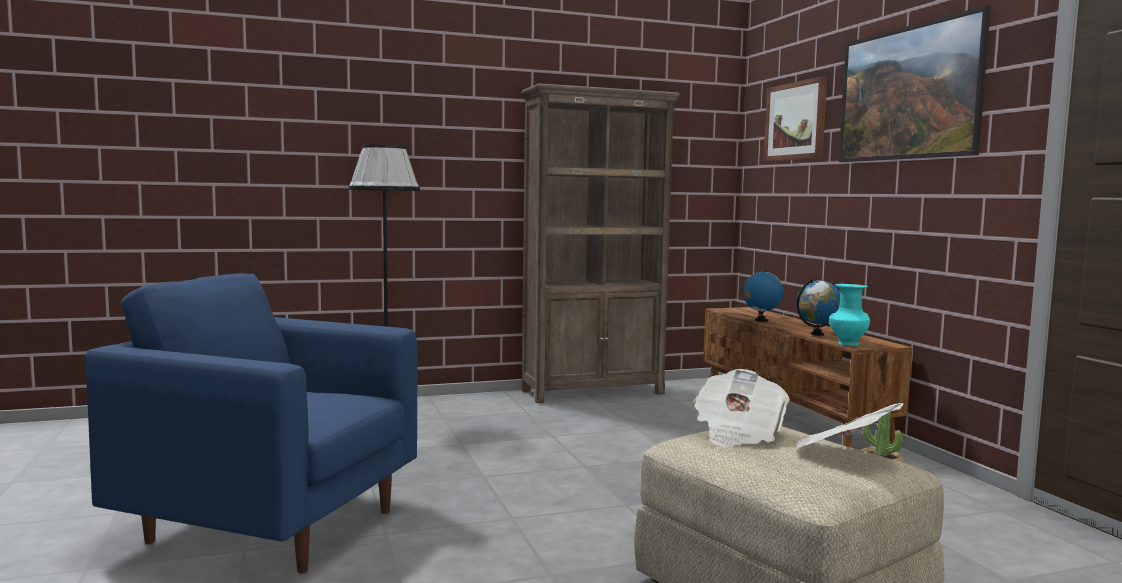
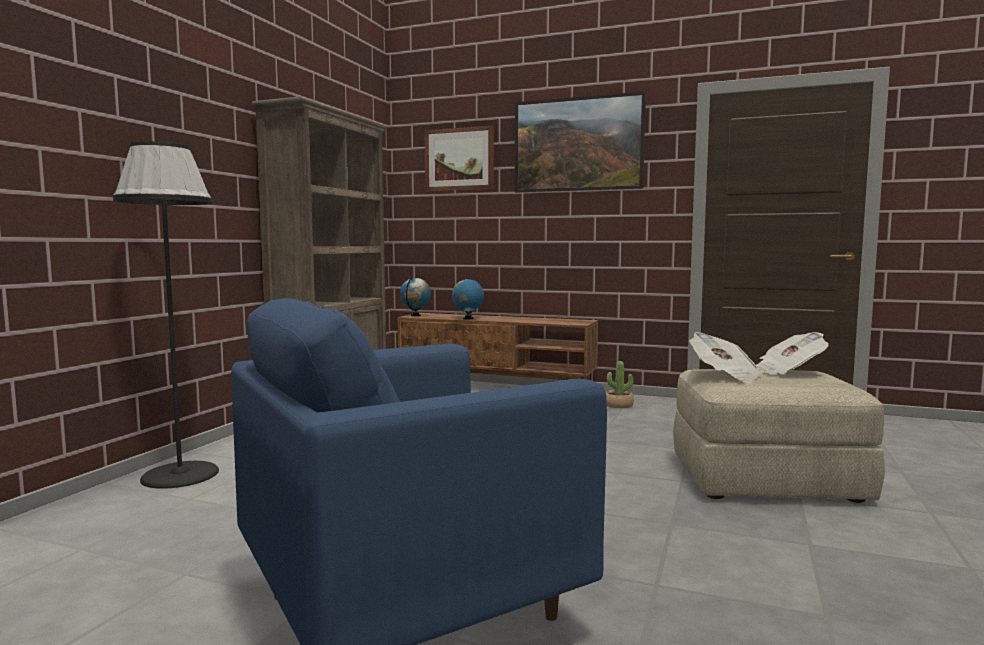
camera: 50 degrees left, 0 degrees up
(817, 334) = (533, 321): globe -> globe (416, 315)
(847, 344) = (570, 323): turquoise vase -> none

